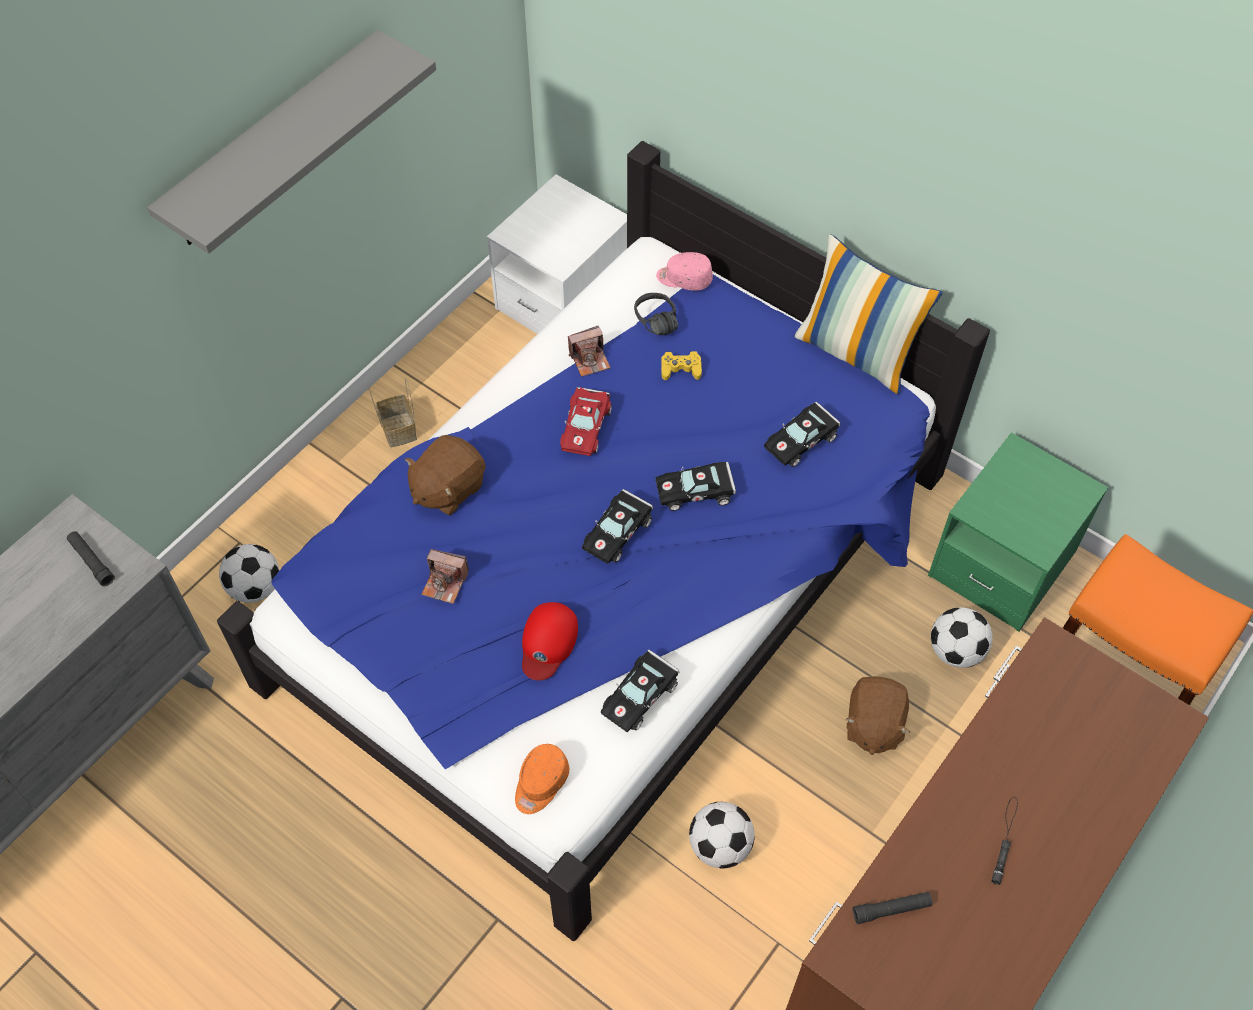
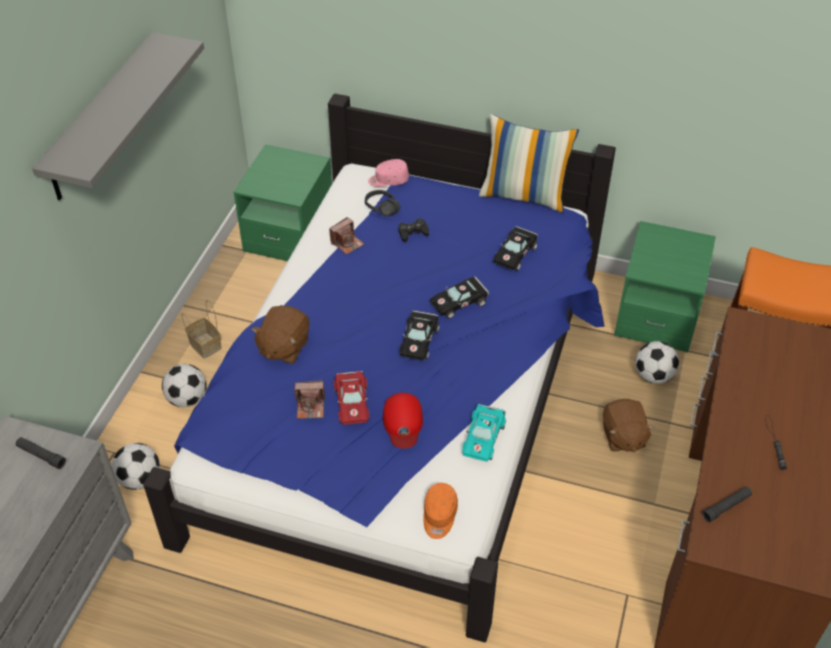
camera: 20 degrees left, 10 degrees down
(563, 300) = (289, 235): white nightstand -> green nightstand
(585, 426) = (364, 283): red toy car -> red toy car (352, 402)
(641, 694) = (483, 437): black toy car -> turquoise toy car
(681, 369) = (413, 233): yellow game controller -> black game controller
(719, 846) = (557, 545): football -> football (187, 399)

